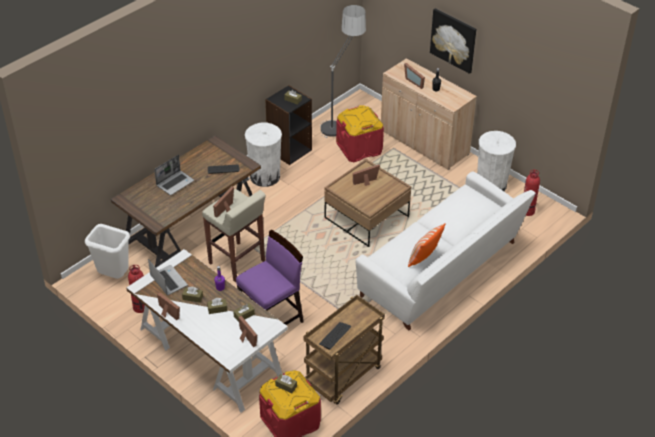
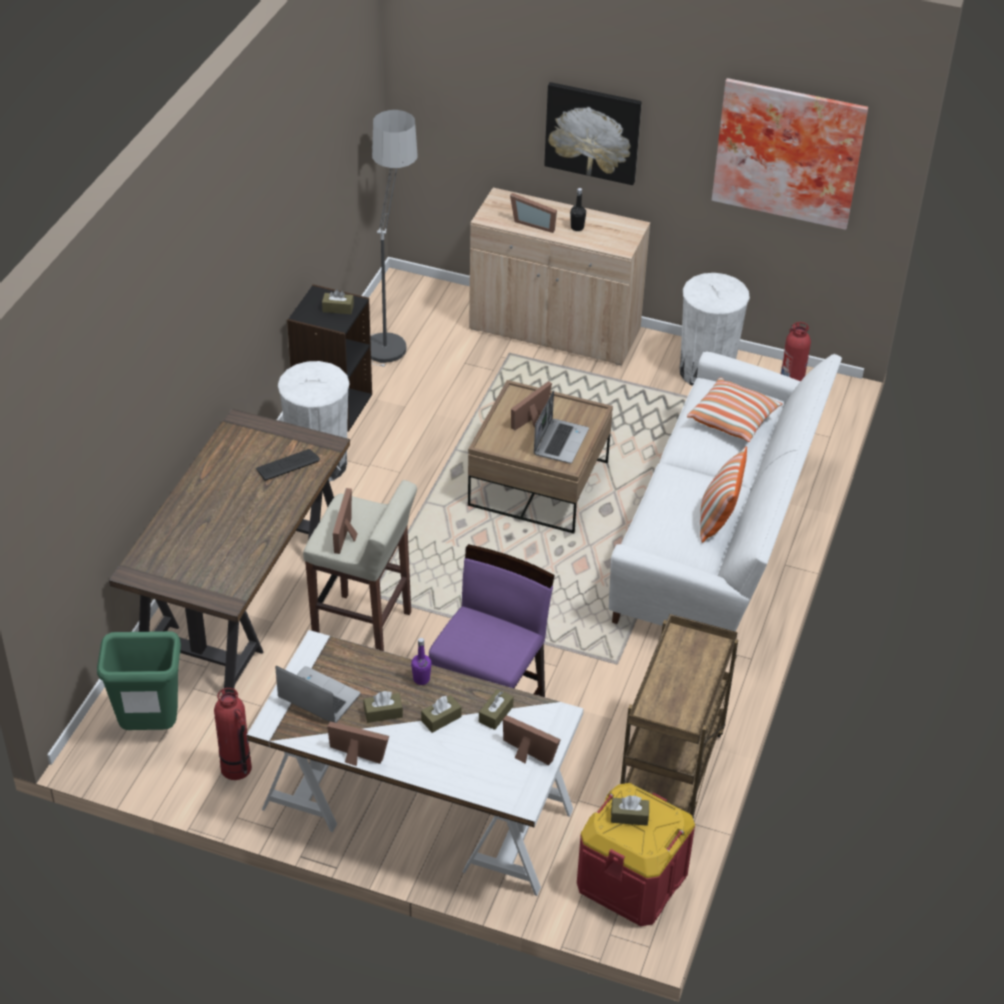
camera: 25 degrees left, 0 degrees up
(113, 276) = (149, 728): white trash can -> green trash can
(175, 183) = (214, 515): laptop -> laptop (560, 441)
(335, 336) = (676, 698): keyboard -> none
(359, 148) = (452, 369): red storage box -> none
(466, 210) = (733, 420): none -> pillow
(544, 74) = (789, 151): none -> picture

